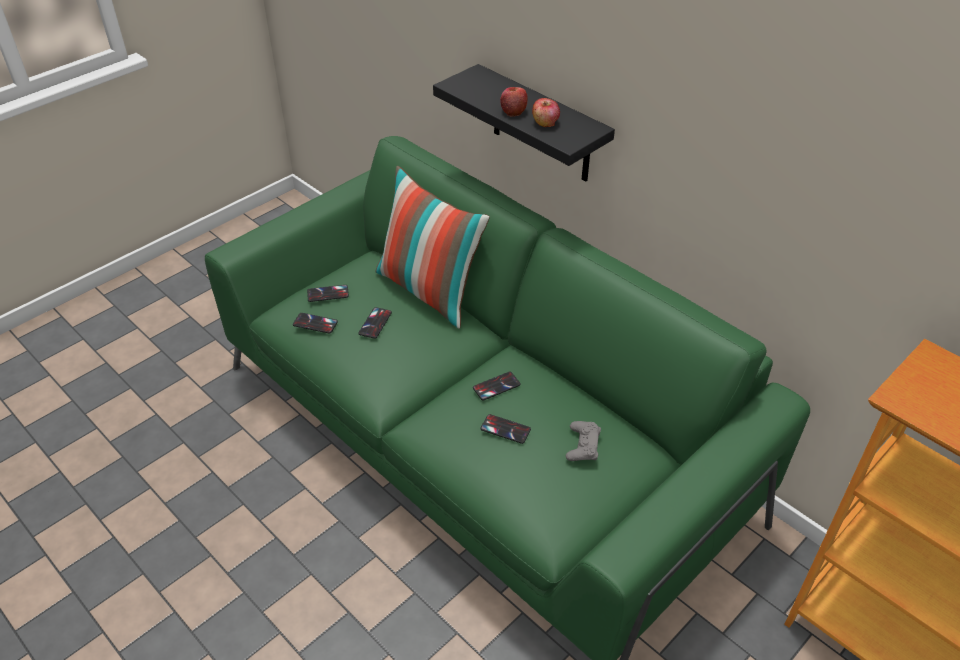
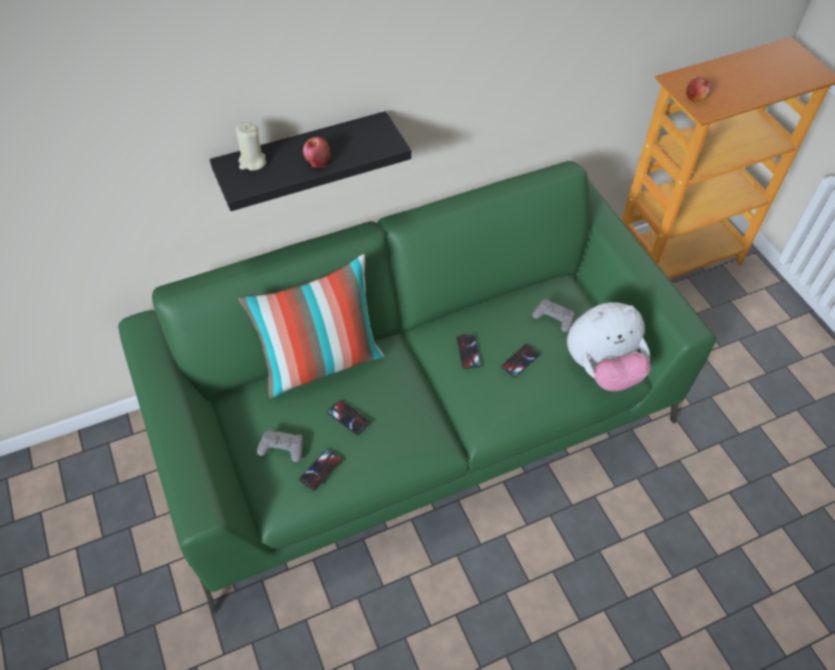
camera: 70 degrees left, 10 degrees up
(328, 294) = (282, 448): phone -> grey game controller
(487, 82) = (252, 162): none -> beige candle
(539, 511) = (602, 369): none -> plush toy
(545, 123) = (351, 147): apple -> apple (696, 97)

